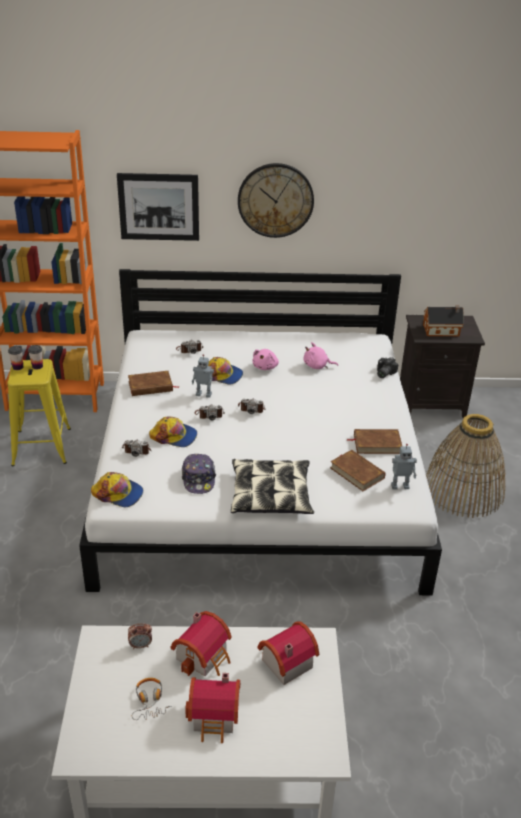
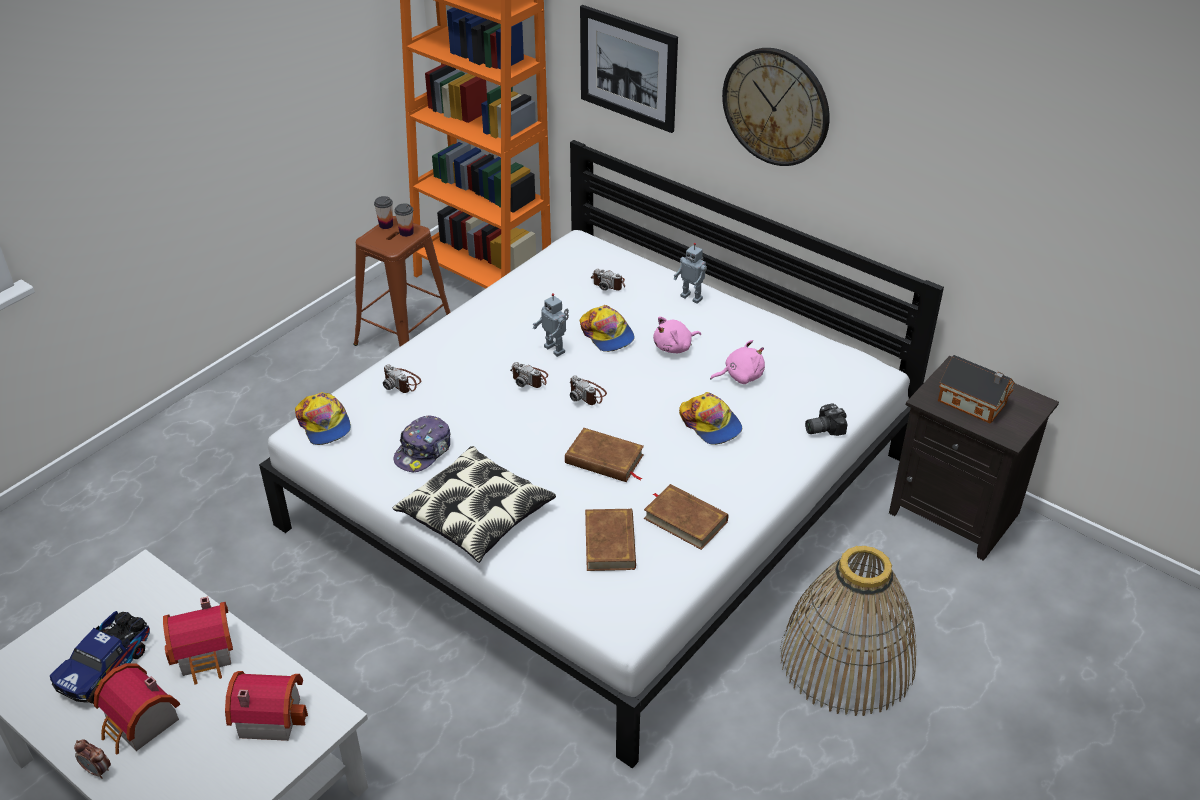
camera: 40 degrees right, 5 degrees up
(42, 446) = (405, 336): yellow stool -> brown stool
(140, 645) = (167, 604): alarm clock -> alarm clock (98, 770)
(149, 702) = (108, 666): headphones -> toy truck
(150, 386) = (508, 311): brown book -> brown book (604, 460)
(174, 436) = (459, 386): cap -> cap (710, 424)
(317, 366) = (740, 376): pink plush toy -> pink plush toy turned 120 degrees clockwise
(400, 486) = (642, 590): toy robot -> toy robot (692, 297)

